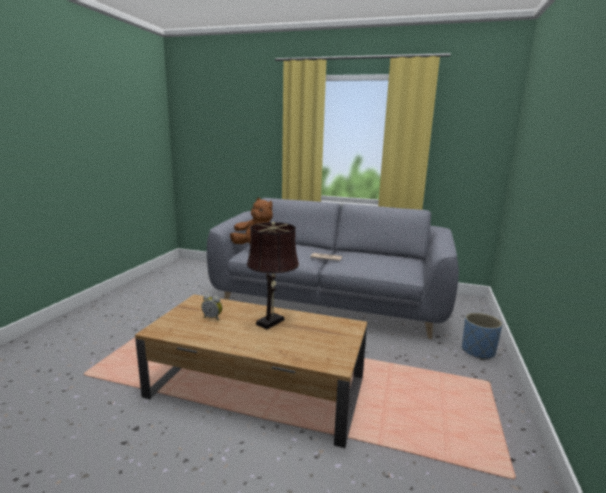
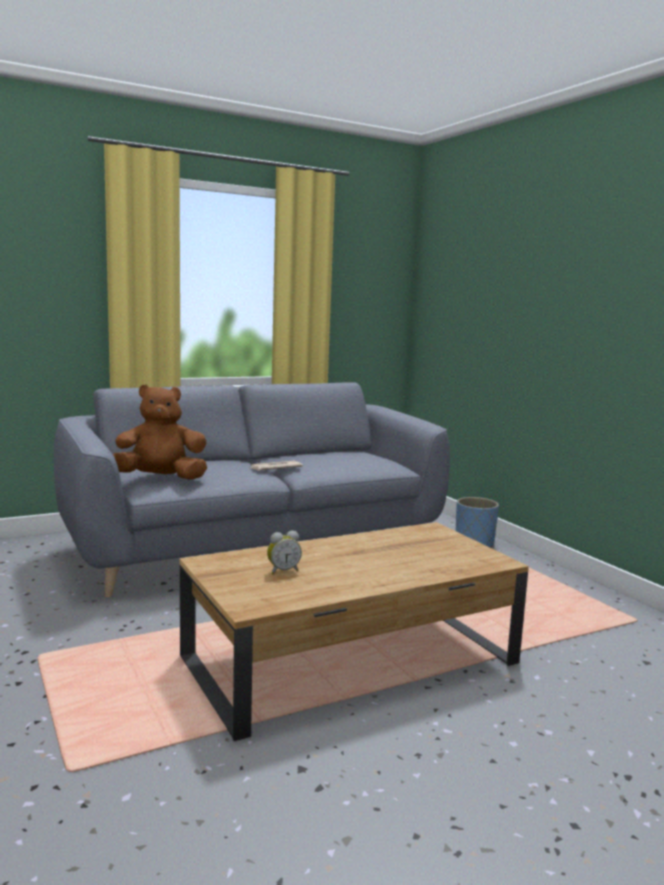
camera: 45 degrees left, 5 degrees down
(272, 321) = (355, 550): brown table lamp -> none

